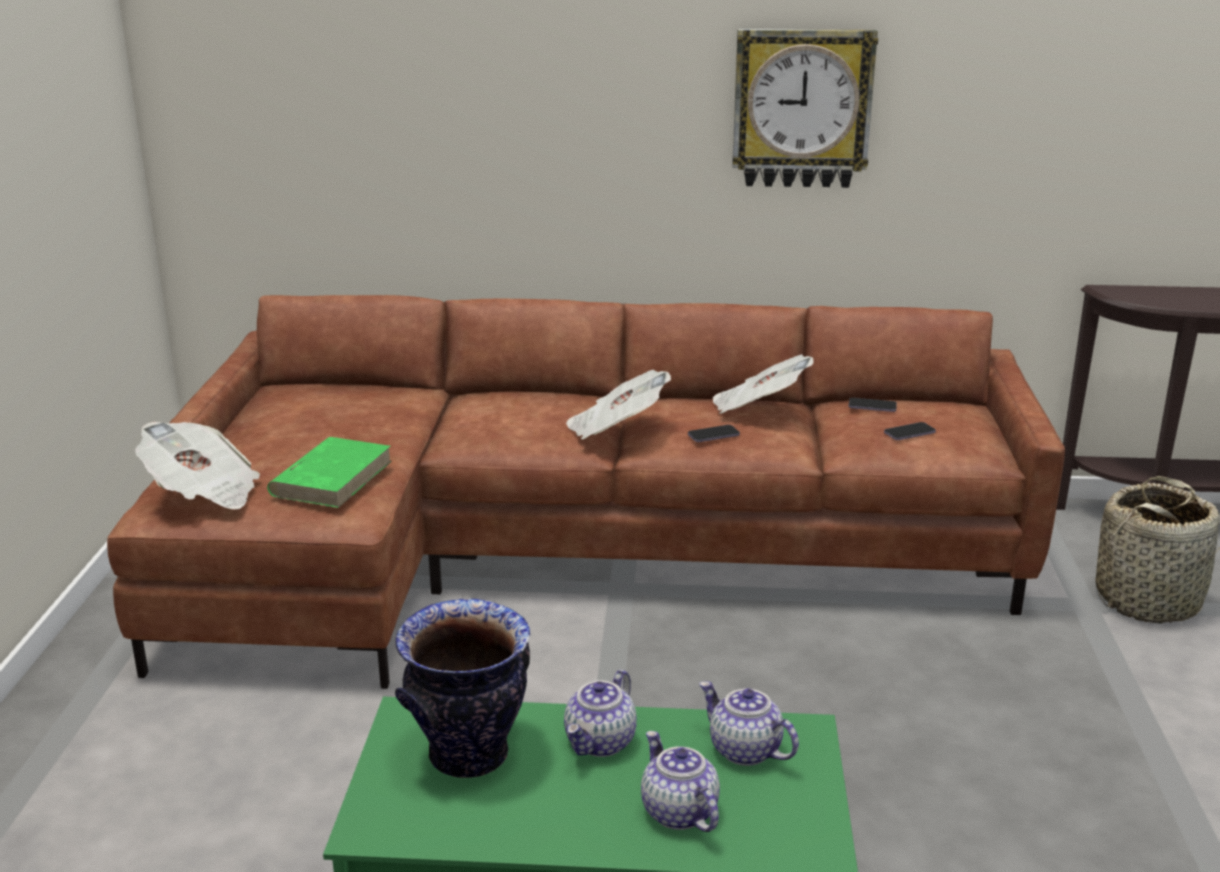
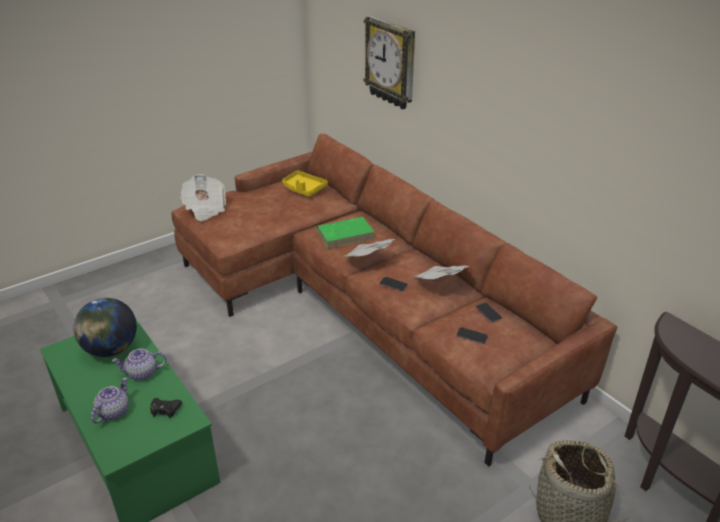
camera: 50 degrees right, 10 degrees up
(323, 399) = (303, 189): none -> yellow tray
(332, 477) = (243, 224): green book -> green book (346, 234)
(470, 756) = (111, 349): vase -> globe
(744, 750) = (165, 410): teapot -> black game controller
(802, 108) = (532, 129): wall clock -> wall clock (391, 62)

